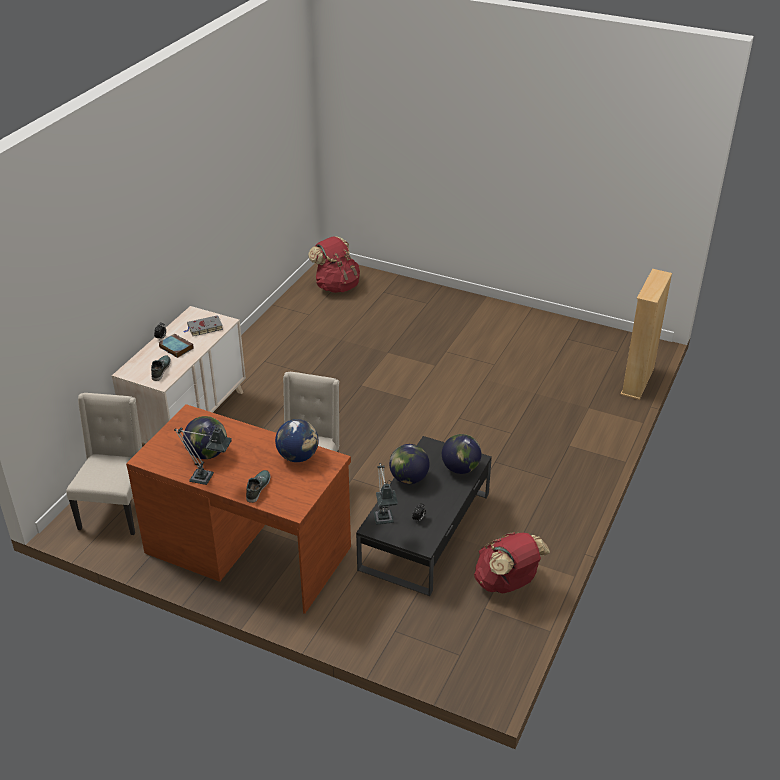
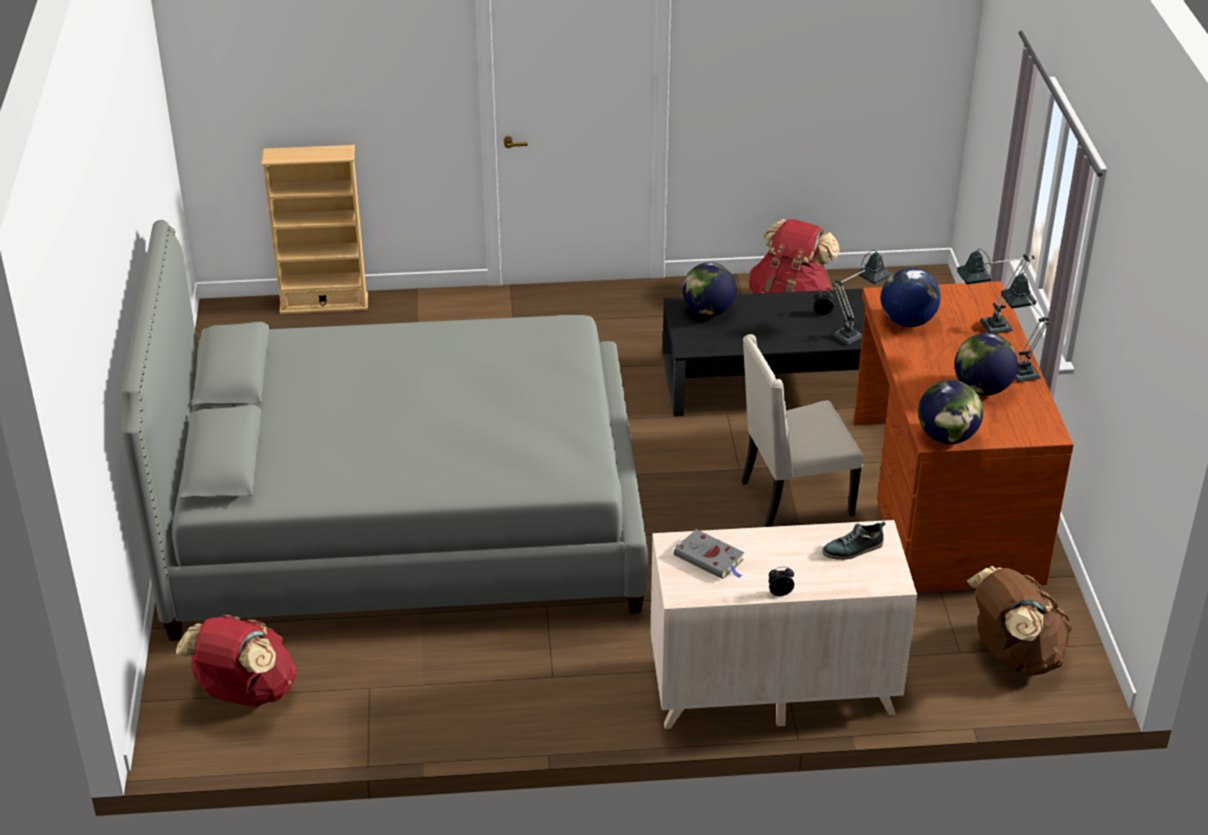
camera: 120 degrees left, 0 degrees up
(116, 510) = (1013, 655): beige chair -> brown backpack
(175, 347) = (788, 563): book -> none
(257, 488) = (988, 328): shoe -> table lamp
(408, 478) = (765, 341): globe -> globe (947, 437)
(413, 353) = (403, 518): none -> grey bed

